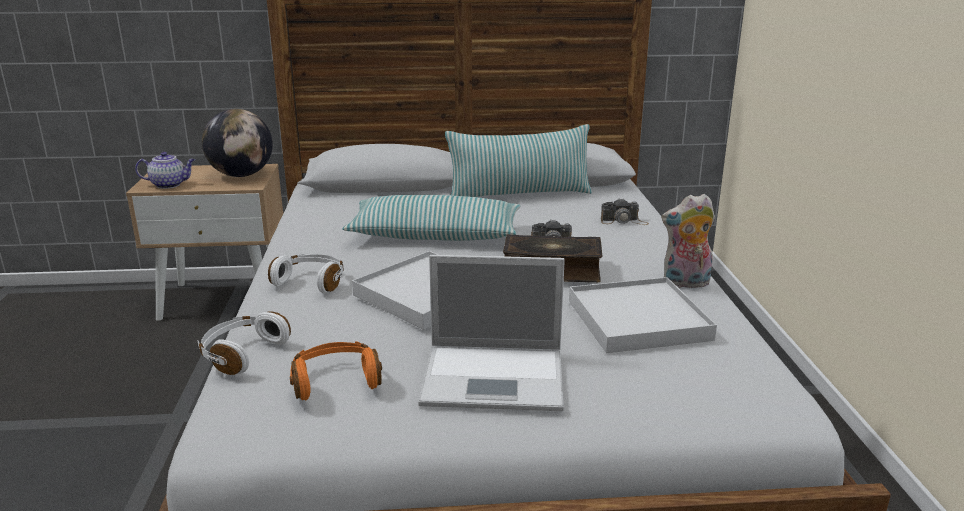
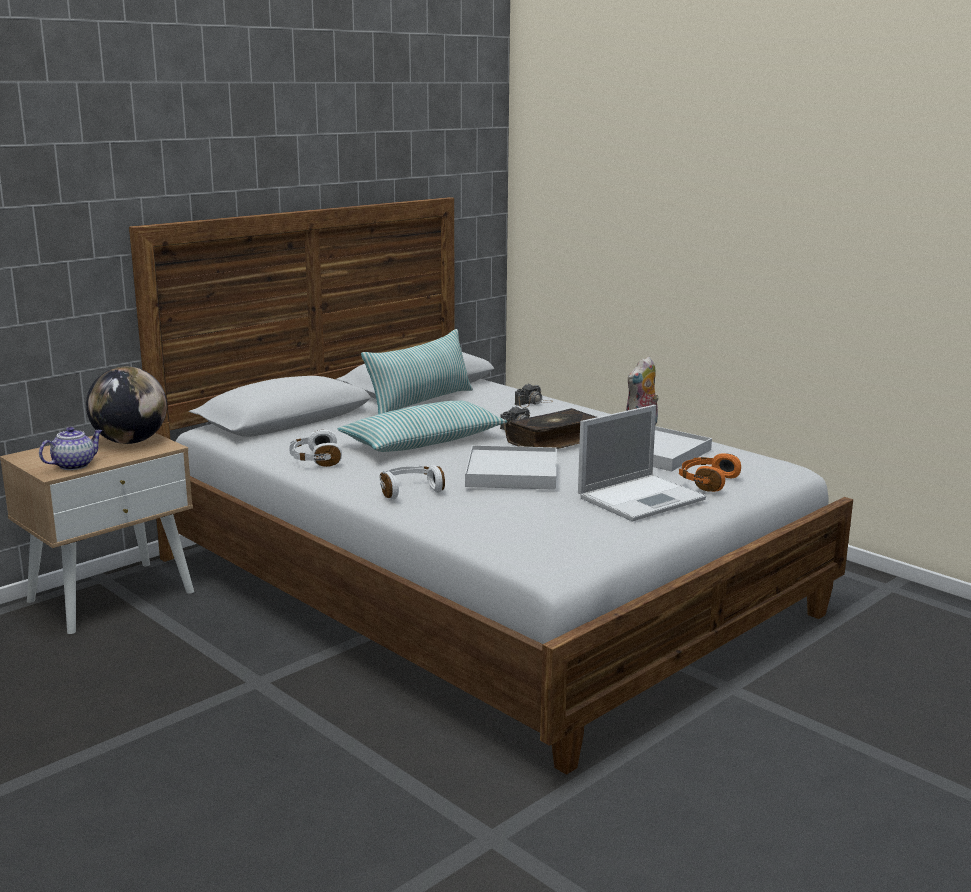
camera: 40 degrees left, 5 degrees down
(242, 353) = (471, 535): white headphones -> white headphones (315, 459)
(335, 381) = (564, 526): orange headphones -> orange headphones (707, 482)

